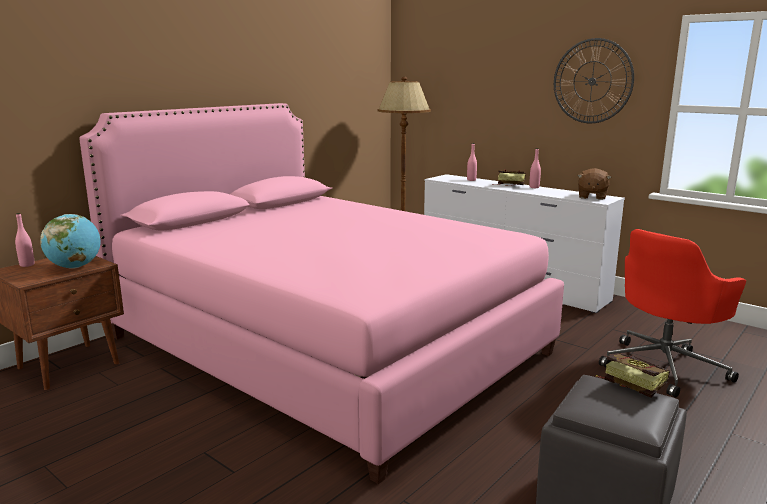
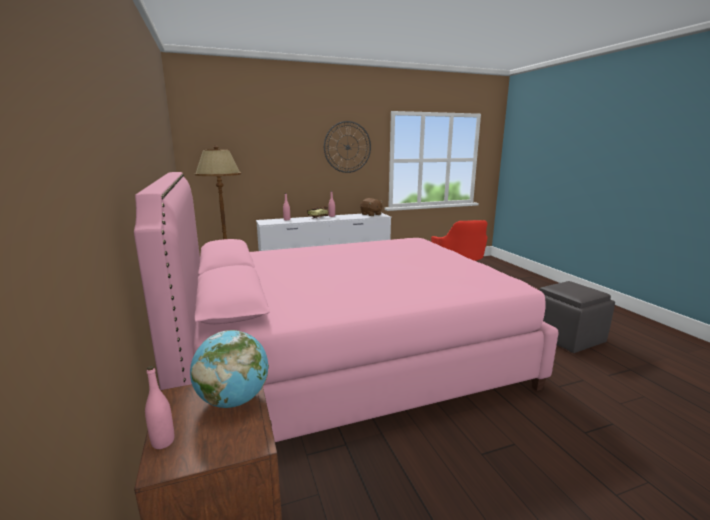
camera: 60 degrees left, 0 degrees up
(628, 384) = (559, 282): book -> none

